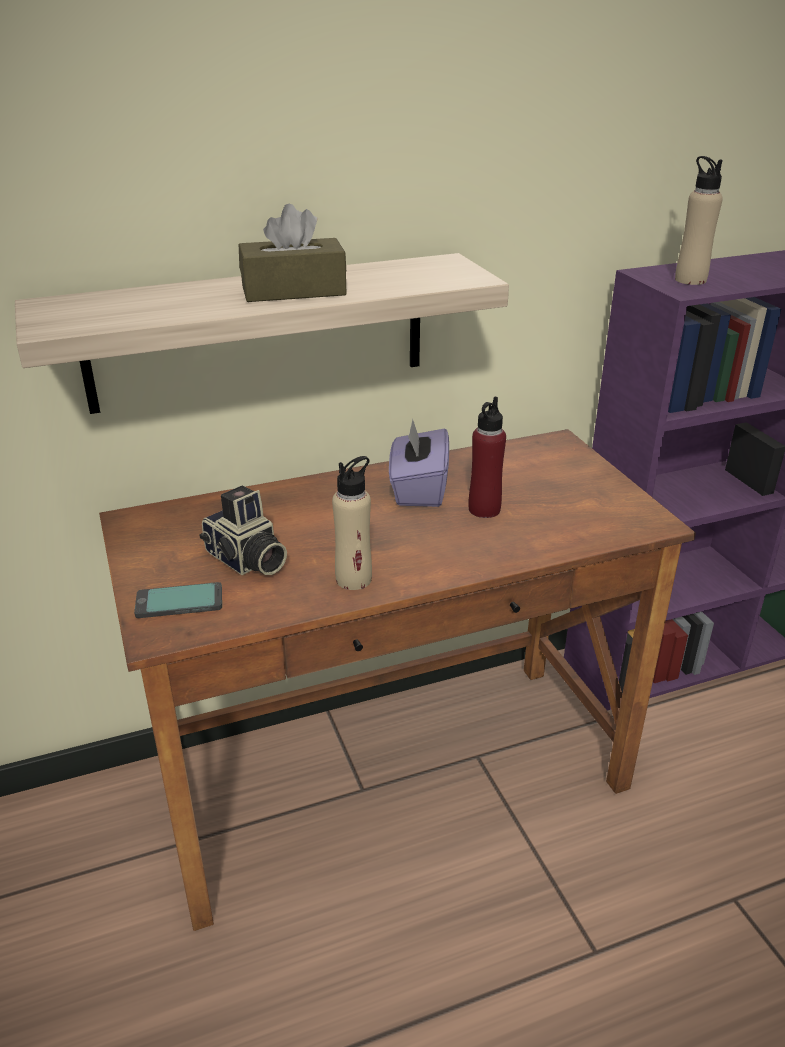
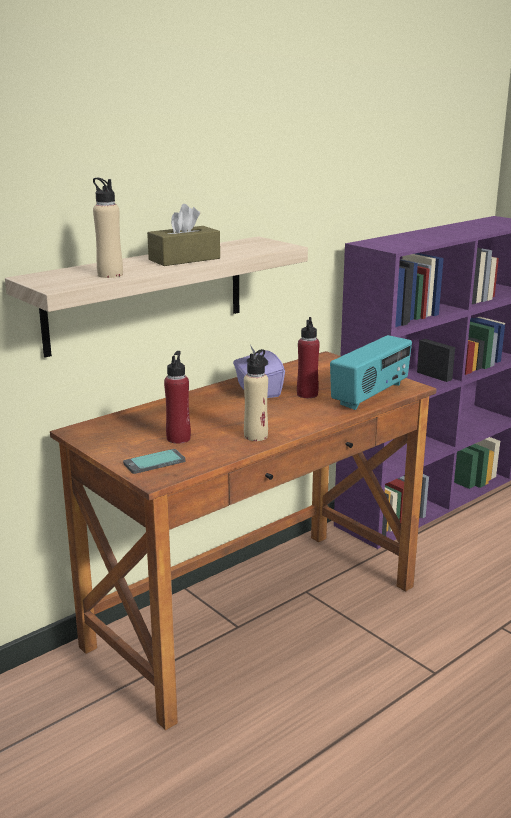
camera: 20 degrees left, 10 degrees down
(246, 561) = (178, 438): camera -> red bottle
(580, 528) = (371, 395): none -> radio
(690, 280) = (392, 244): beige bottle -> beige bottle (110, 275)

